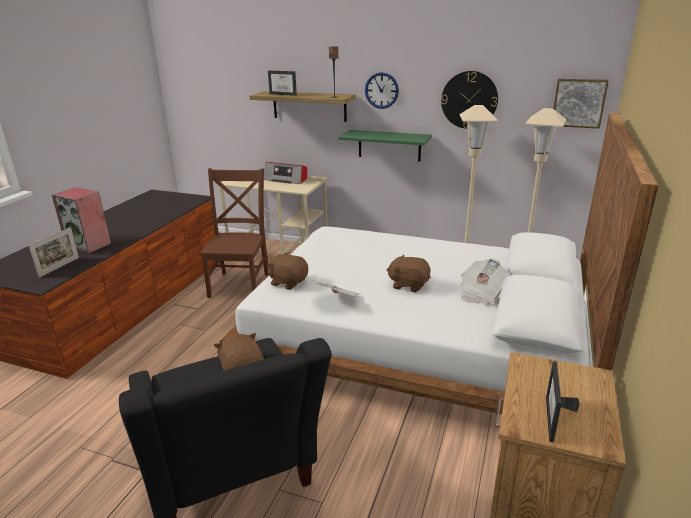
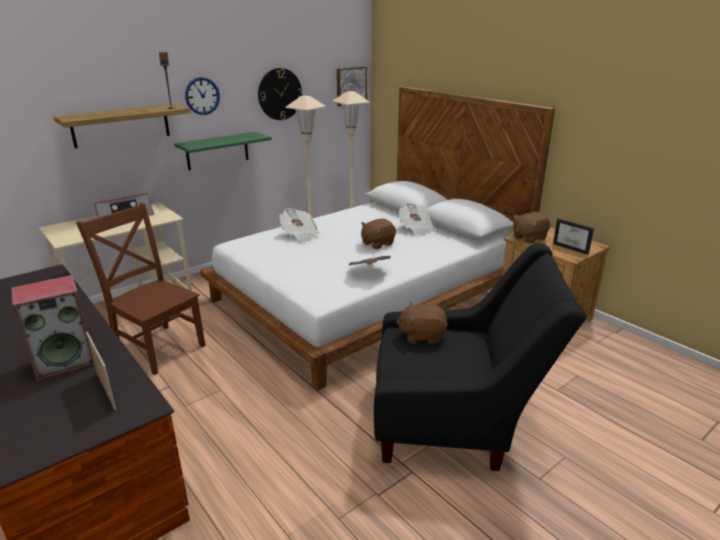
camera: 60 degrees left, 0 degrees up
(285, 94) = (103, 114): picture frame -> none
(288, 282) = (311, 282): brown plush toy -> brown plush toy (528, 238)
(375, 245) = (299, 235): none -> newspaper

